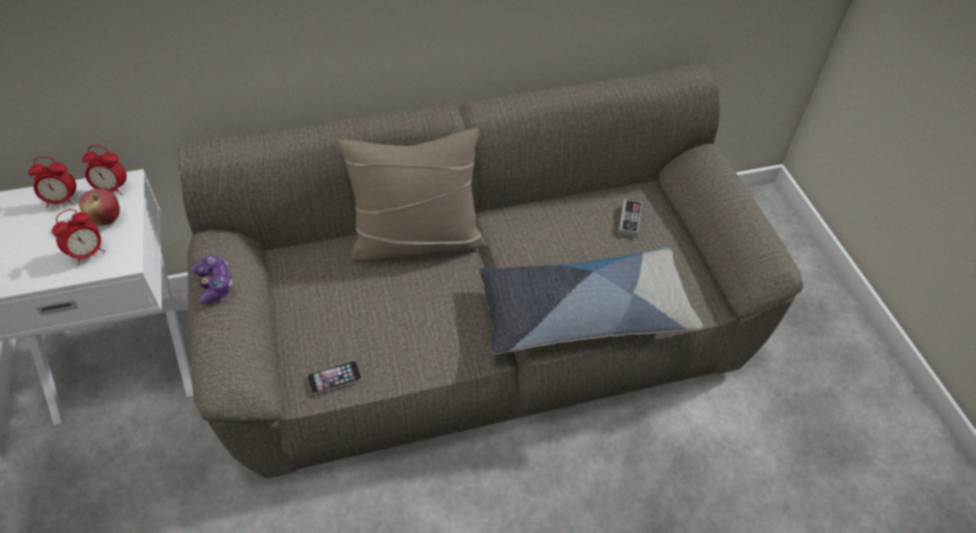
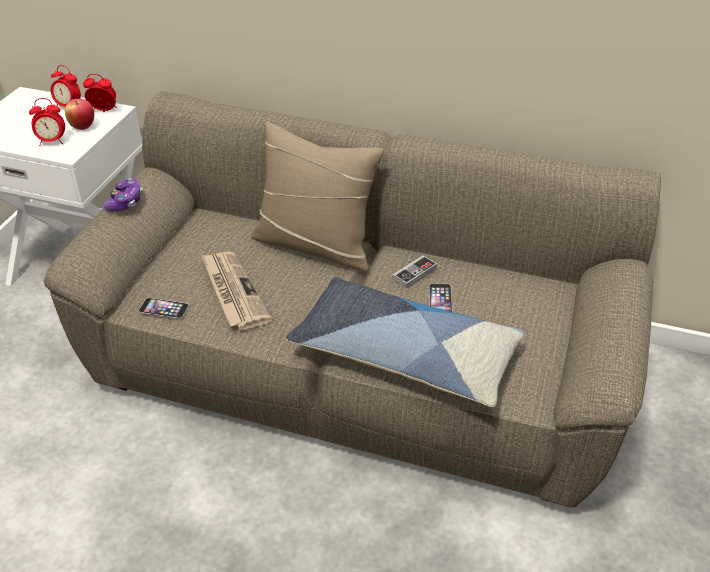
camera: 35 degrees right, 10 degrees down
(112, 189) = (104, 111): alarm clock -> alarm clock turned 150 degrees clockwise
(386, 326) = (233, 292): none -> newspaper
(568, 245) = (440, 299): none -> phone
(629, 219) = (519, 303): game controller -> game controller (414, 274)

